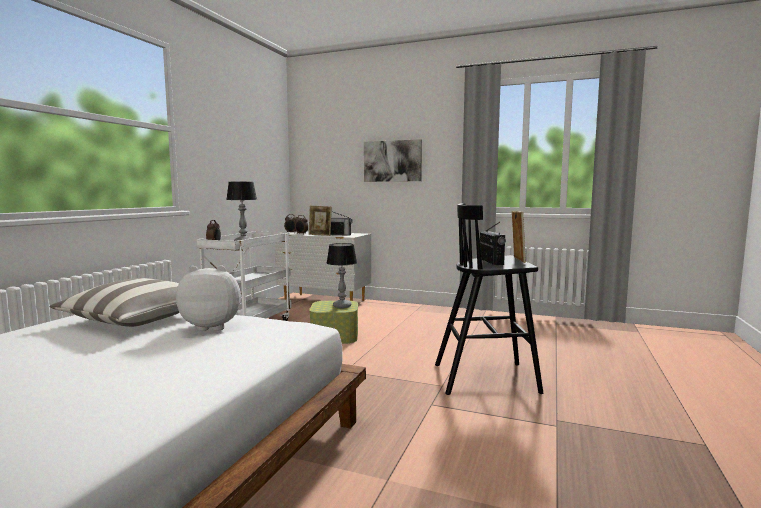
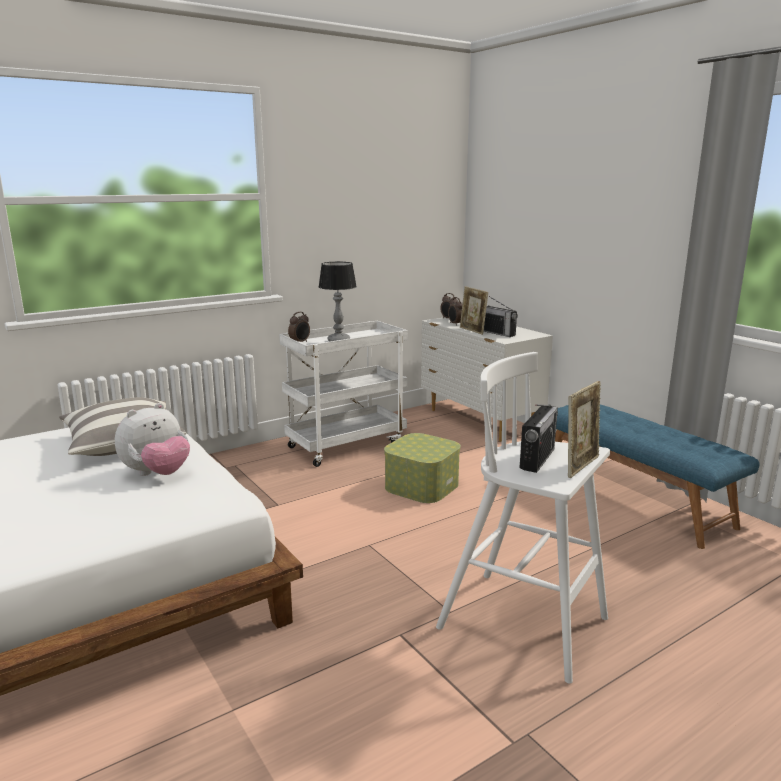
camera: 35 degrees right, 10 degrees up
(213, 326) = (157, 474): plush toy -> plush toy turned 105 degrees clockwise
(342, 306) = (430, 450): table lamp -> none
(392, 161) = (592, 225): picture -> none
(457, 317) = (634, 498): none -> blue bench
(487, 378) = (526, 624): black stool -> white stool

